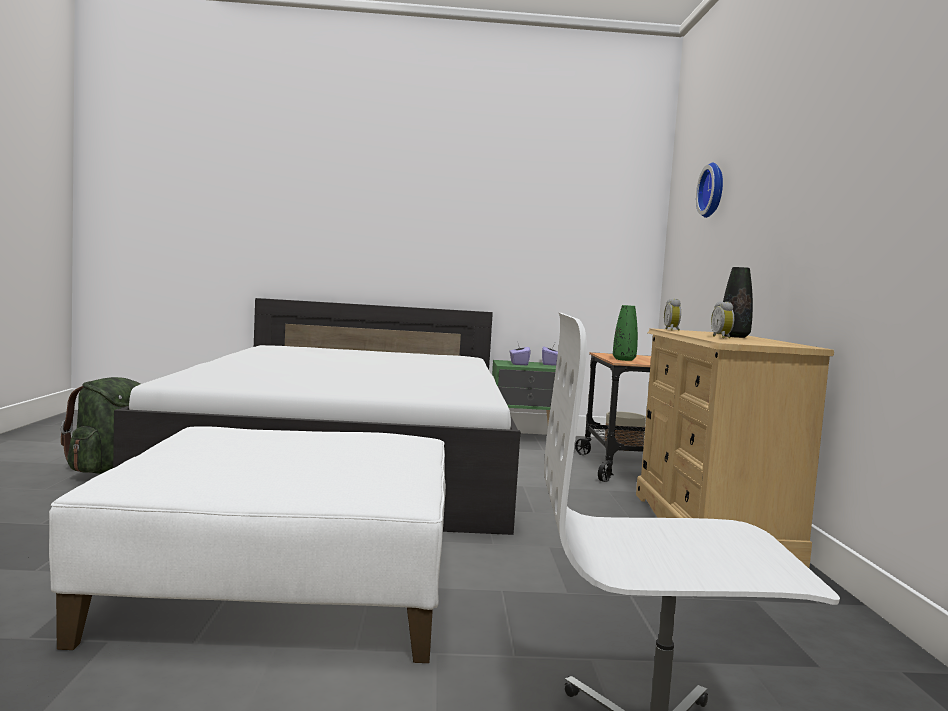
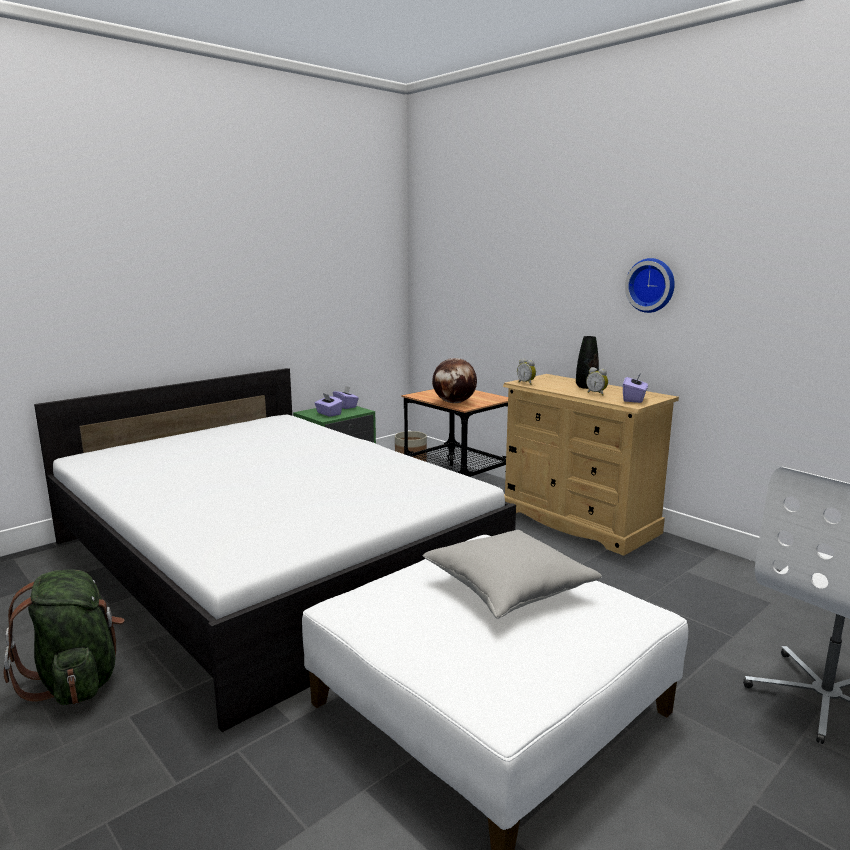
camera: 40 degrees left, 10 degrees up
(329, 449) = (508, 588): none -> grey pillow
(624, 359) = (454, 402): green vase -> globe
(714, 190) = (490, 252): wall clock -> wall clock (651, 285)
(751, 342) = (634, 399): none -> purple tissue box

